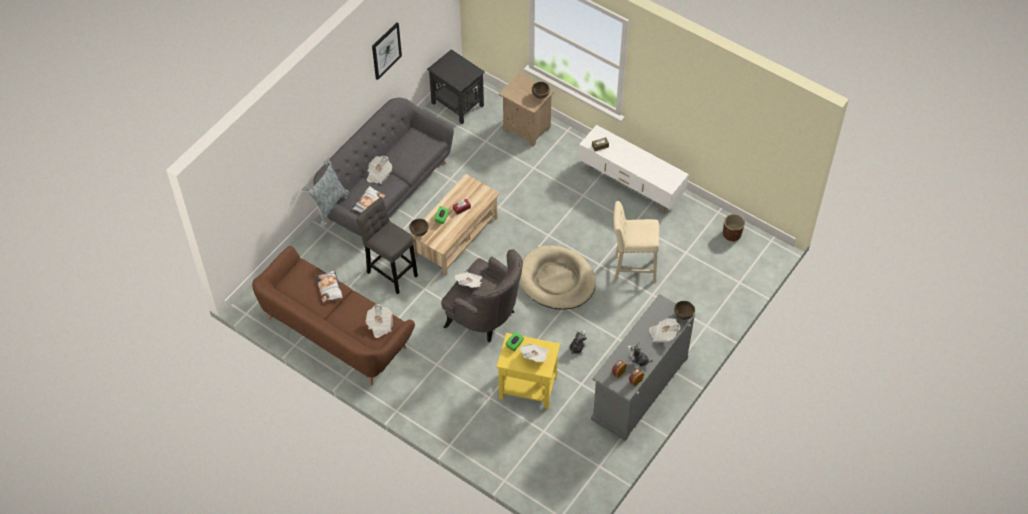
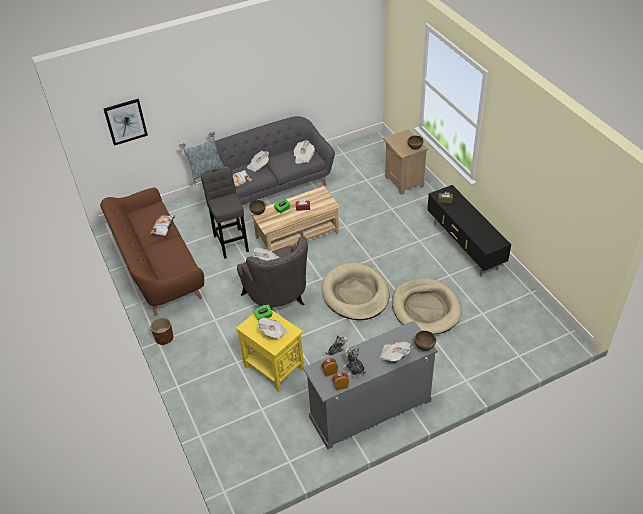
camera: 30 degrees right, 10 degrees down
(379, 325) = (177, 265): newspaper -> newspaper (303, 157)
(386, 50) = (294, 65): picture -> picture (125, 121)
(458, 104) = (362, 151): black side table -> none
(631, 186) = (464, 247): white tv stand -> black tv stand
(632, 268) = (426, 309): beige stool -> beige dog bed
(731, 234) = (534, 314): brown planter -> brown planter (164, 338)

